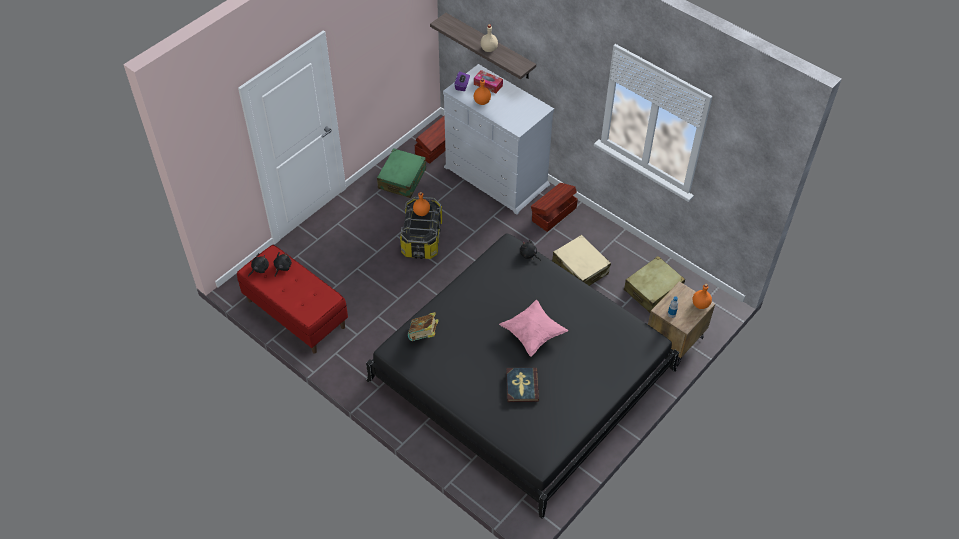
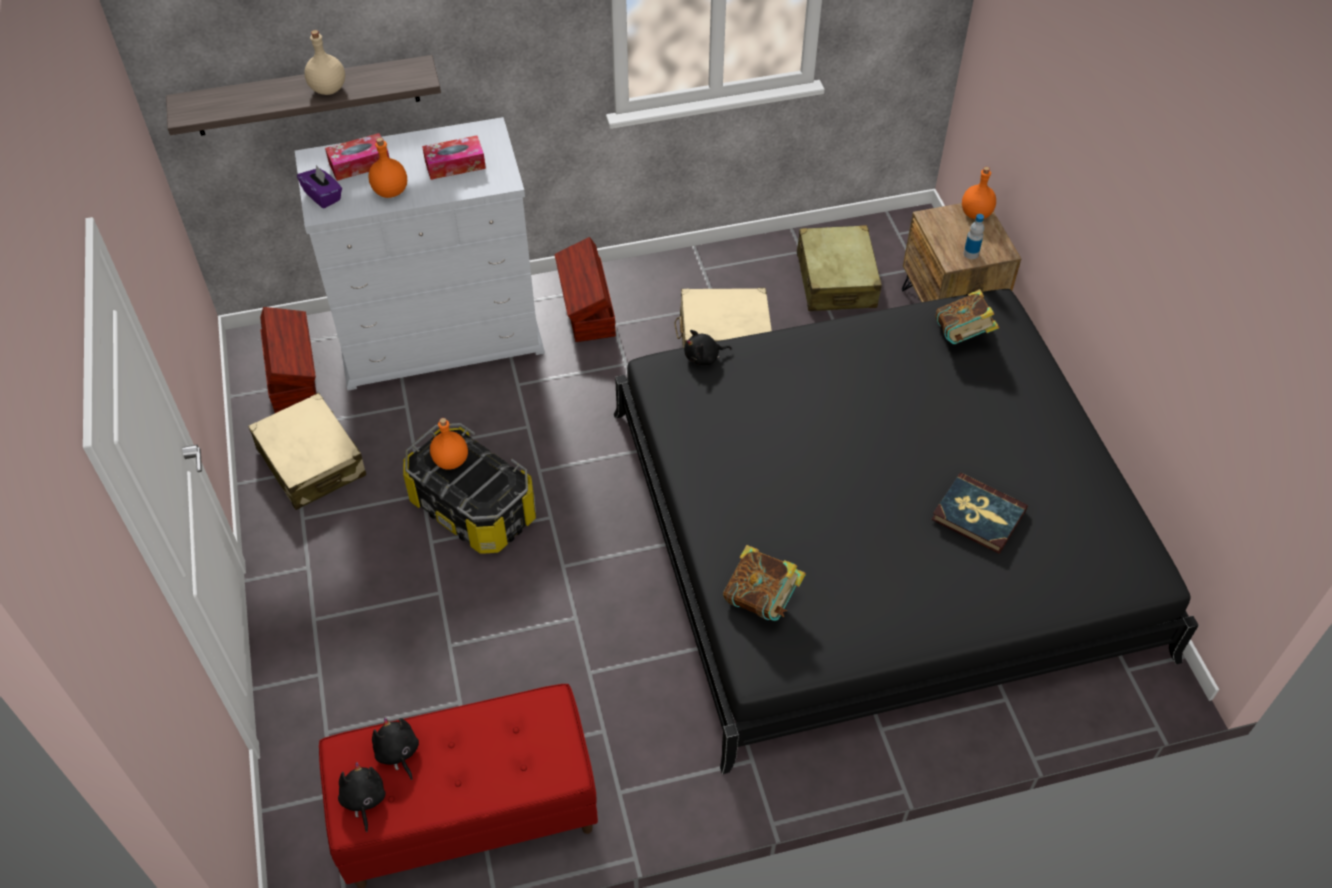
camera: 55 degrees left, 0 degrees up
(402, 179) = (311, 462): green suitcase -> beige suitcase
(513, 110) = (455, 164): none -> tissue box
(533, 334) = (878, 442): pink pillow -> none
(622, 336) = (962, 335): none -> book

